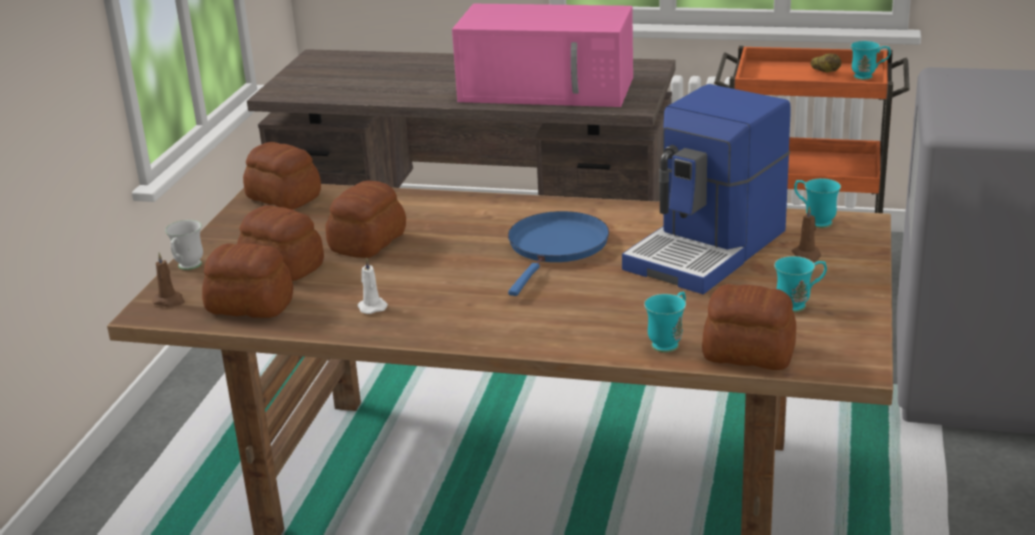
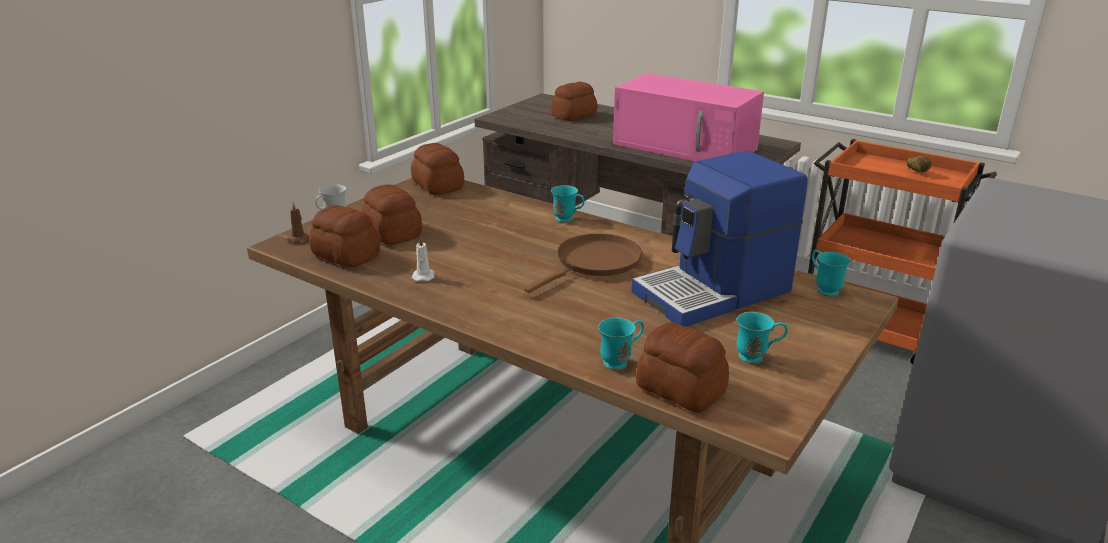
camera: 20 degrees right, 0 degrees up
(369, 242) = (465, 228): bread -> bread (574, 115)
(556, 247) = (595, 263): blue frying pan -> brown frying pan
(807, 255) = (796, 316): brown candle -> none
(868, 77) = (953, 181): turquoise mug -> turquoise mug (568, 220)

